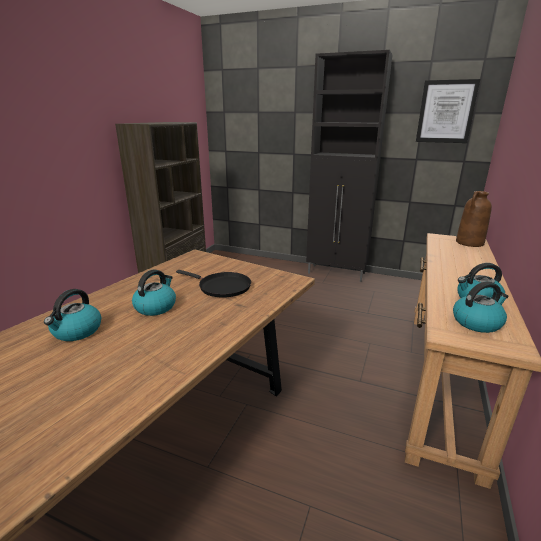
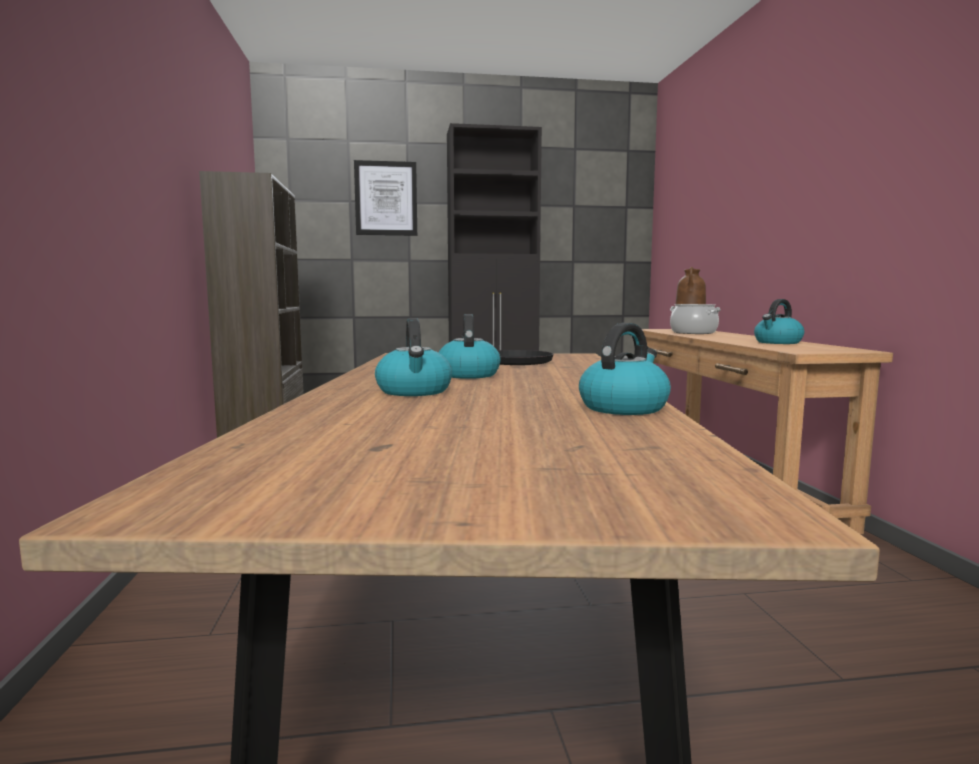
camera: 30 degrees left, 15 degrees down
(446, 112) = (598, 205): picture -> picture (386, 198)
(455, 253) = (693, 333): none -> cooking pot
(477, 322) = (806, 347): kettle -> kettle (623, 407)

